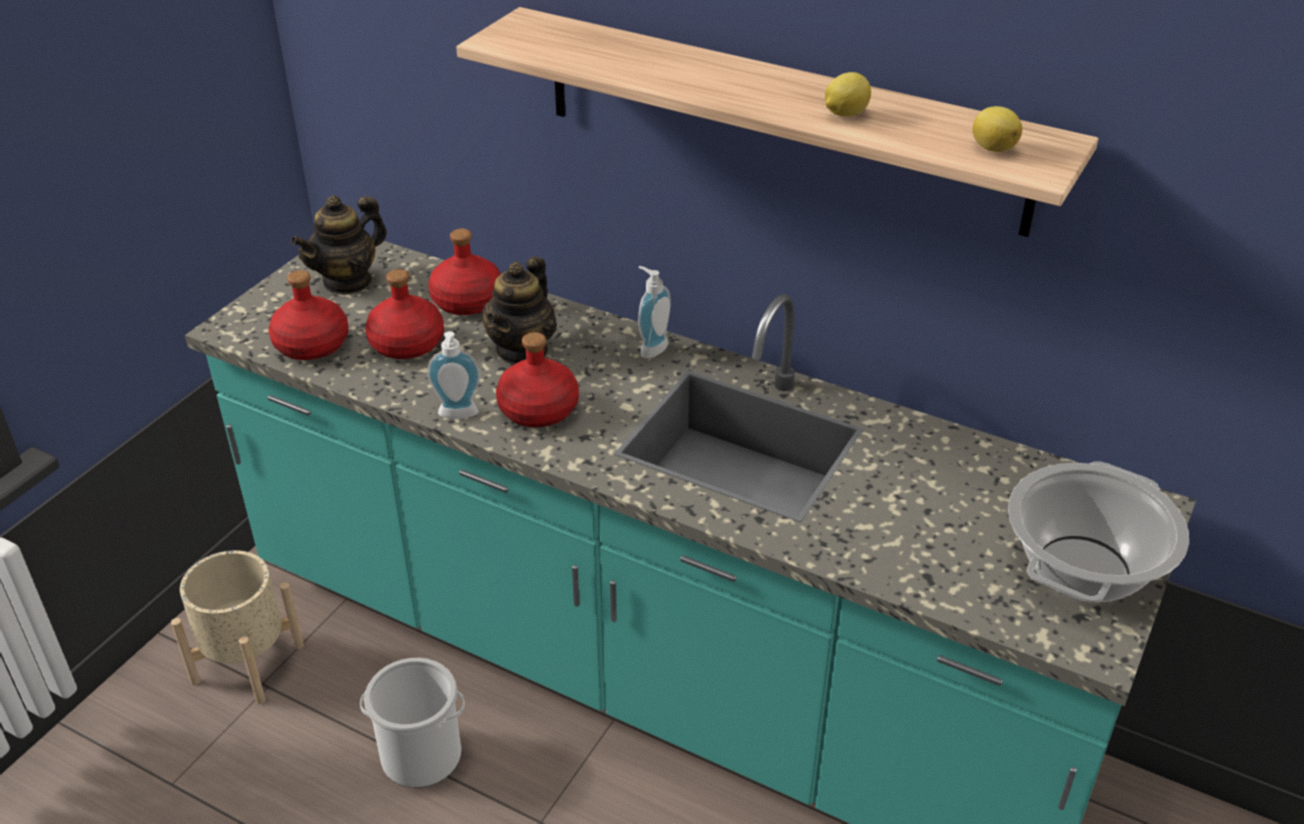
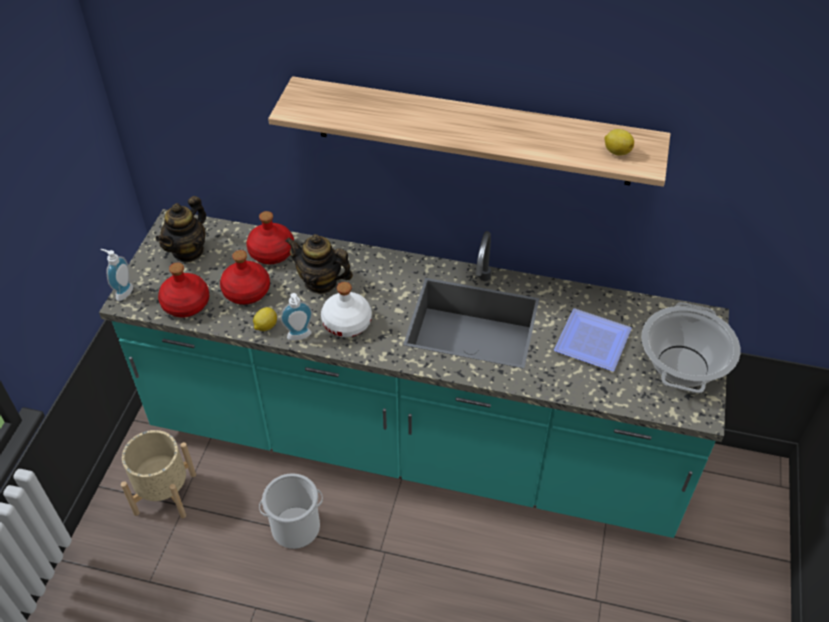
camera: 15 degrees left, 10 degrees up
(523, 350) = (321, 282): teapot -> teapot turned 105 degrees clockwise
(539, 409) = (347, 322): red bottle -> white bottle
(650, 347) = (397, 265): soap dispenser -> soap dispenser (122, 292)
(844, 114) = (525, 138): lemon -> lemon (265, 326)
(933, 509) = (593, 344): none -> plate

